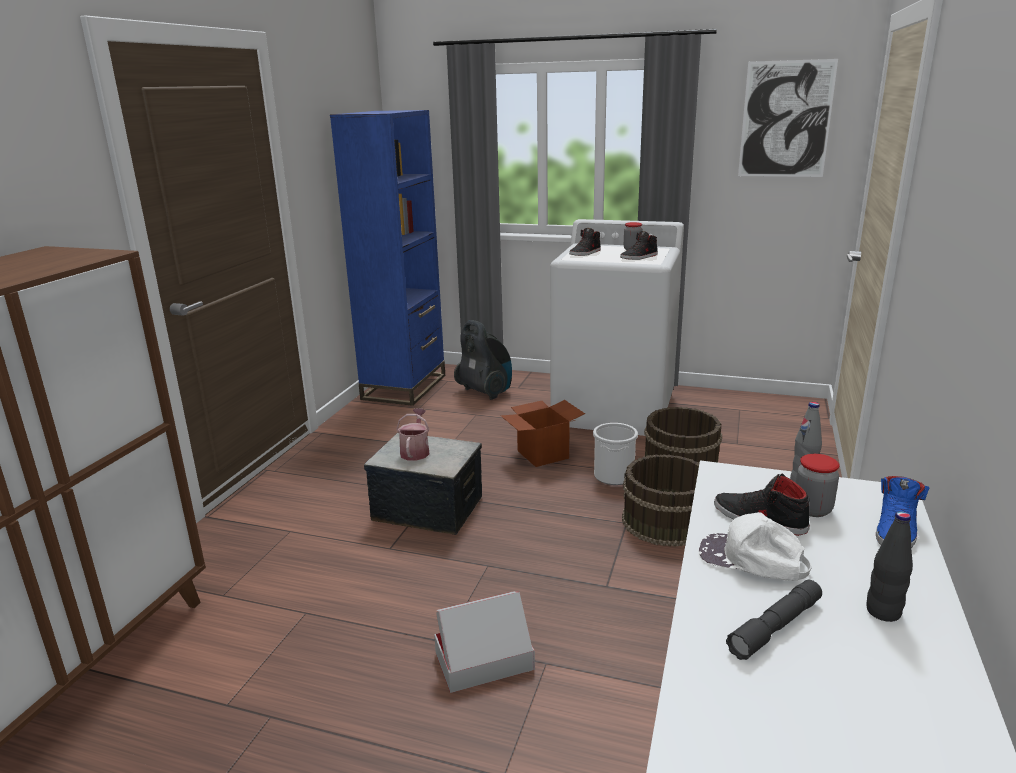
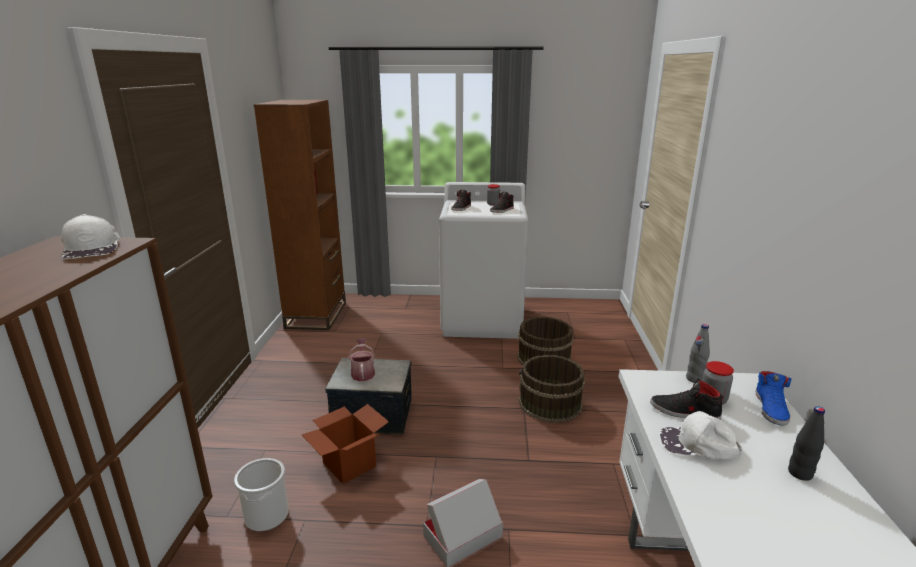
camera: 15 degrees left, 0 degrees up
(69, 257) = (93, 248): none -> white cap
(404, 387) = (316, 315): blue bookcase -> brown bookcase
(485, 392) = (382, 313): vacuum cleaner -> none
(543, 454) = (444, 360): cardboard box -> cardboard box (349, 464)
(614, 476) = (501, 372): bucket -> bucket (267, 516)
(775, 627) = (743, 497): grey flashlight -> none
(785, 119) = (589, 110): picture -> none

